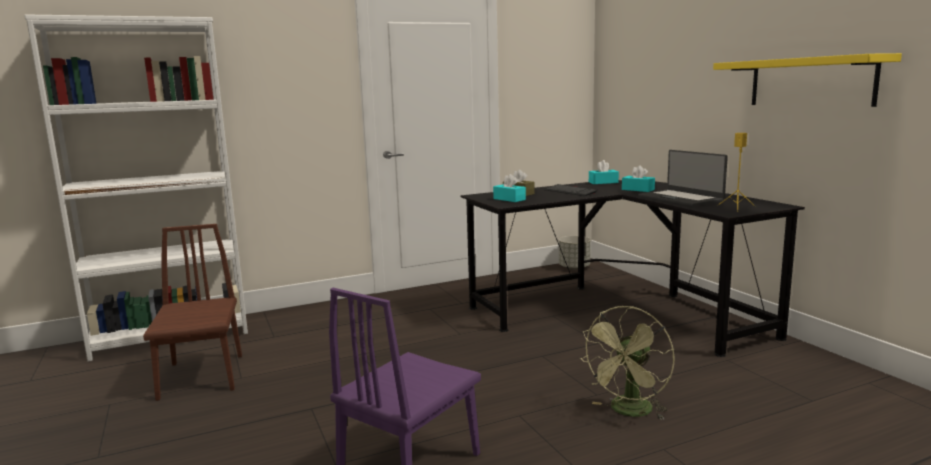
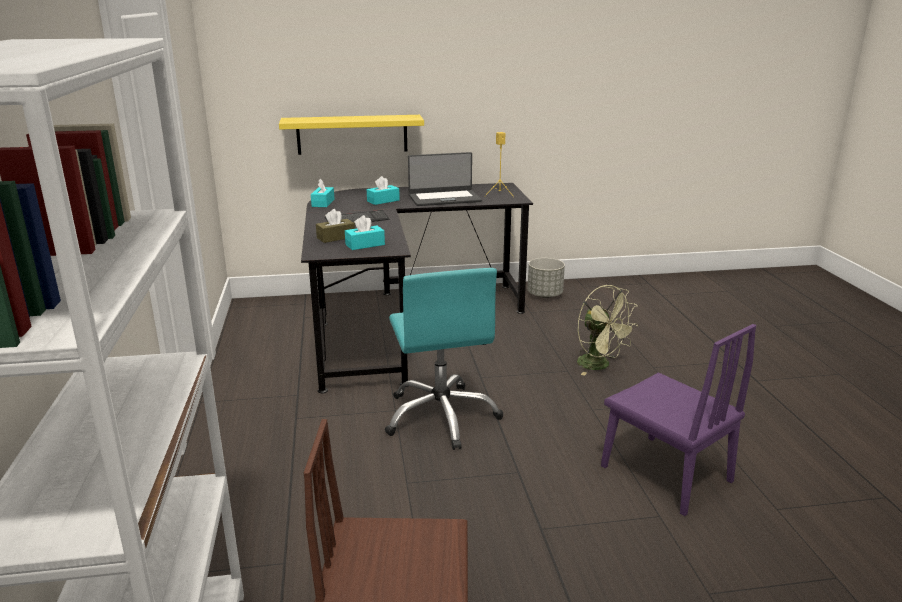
camera: 75 degrees left, 10 degrees up
(460, 350) = (441, 416): none -> turquoise office chair
(574, 268) = (254, 313): grey planter -> grey planter (544, 295)
(810, 82) = (506, 85): yellow shelf -> yellow shelf (352, 134)

